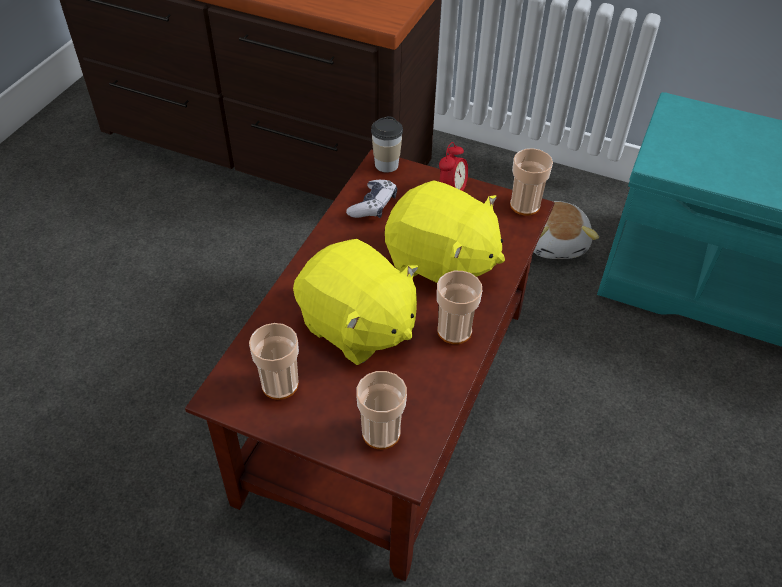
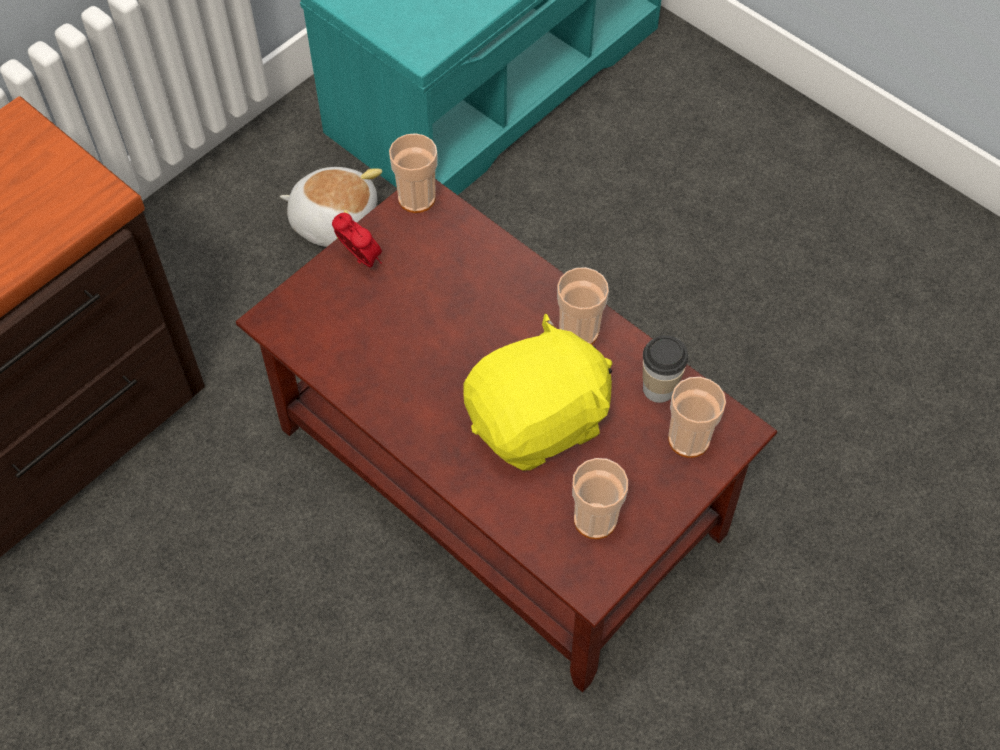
camera: 70 degrees left, 10 degrees up
(373, 205) = (347, 349): game controller -> none
(386, 165) = (277, 313): cup -> cup (659, 388)
(441, 263) = (474, 311): yellow plush toy -> none

